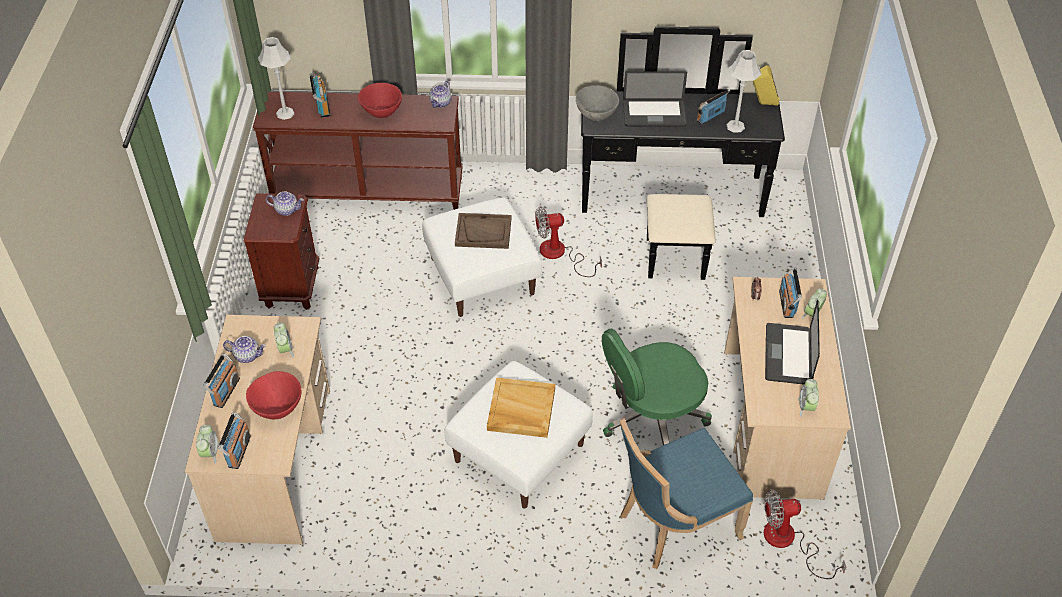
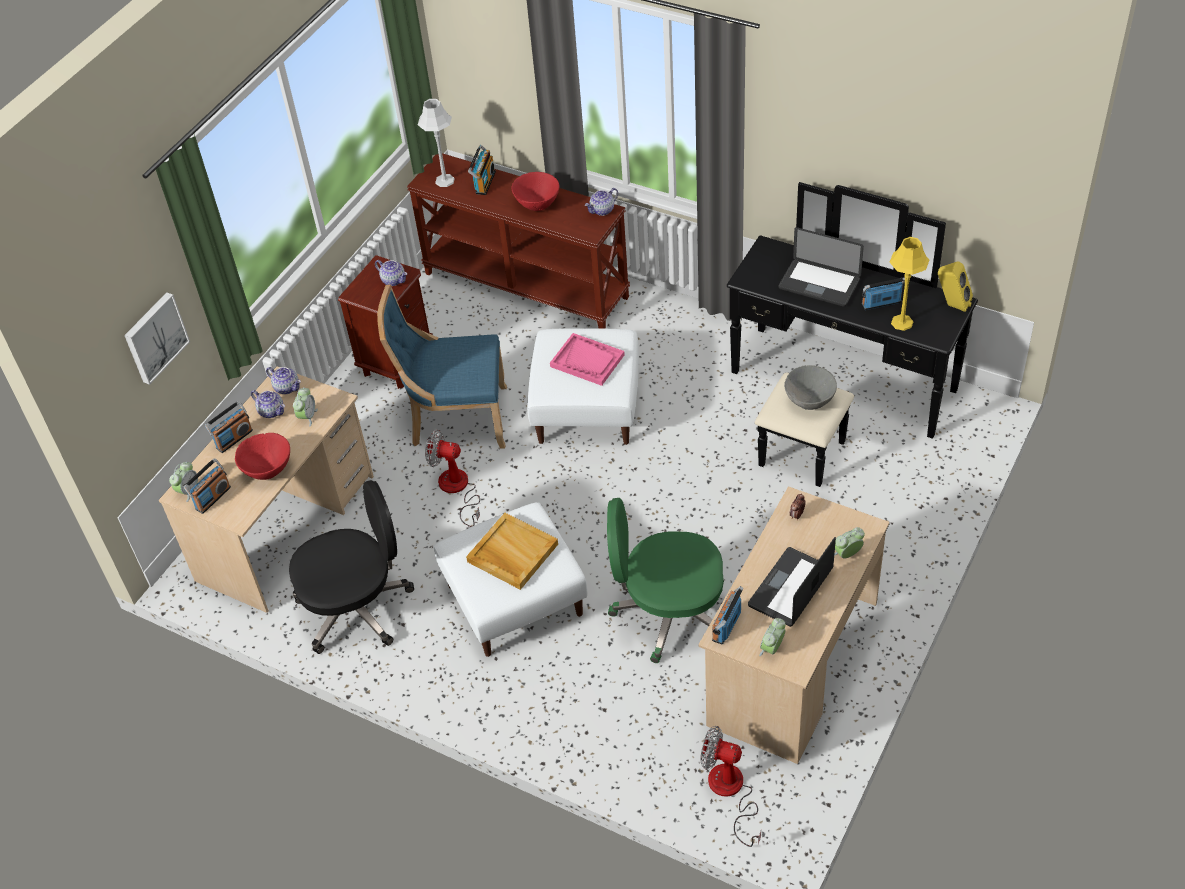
camera: 30 degrees right, 0 degrees up
(141, 313) = (154, 337): none -> picture
(249, 330) = (287, 387): none -> teapot
(384, 509) = (357, 607): none -> black office chair
(483, 232) = (587, 361): brown tray -> pink tray
(560, 254) = (680, 410): fan -> fan (457, 490)
(596, 116) = (754, 268): grey bowl -> grey bowl (809, 401)
(674, 524) = (623, 728): blue chair -> blue chair (455, 419)
(735, 126) = (902, 322): grey table lamp -> yellow table lamp
(786, 304) = (827, 534): radio -> radio (726, 626)

